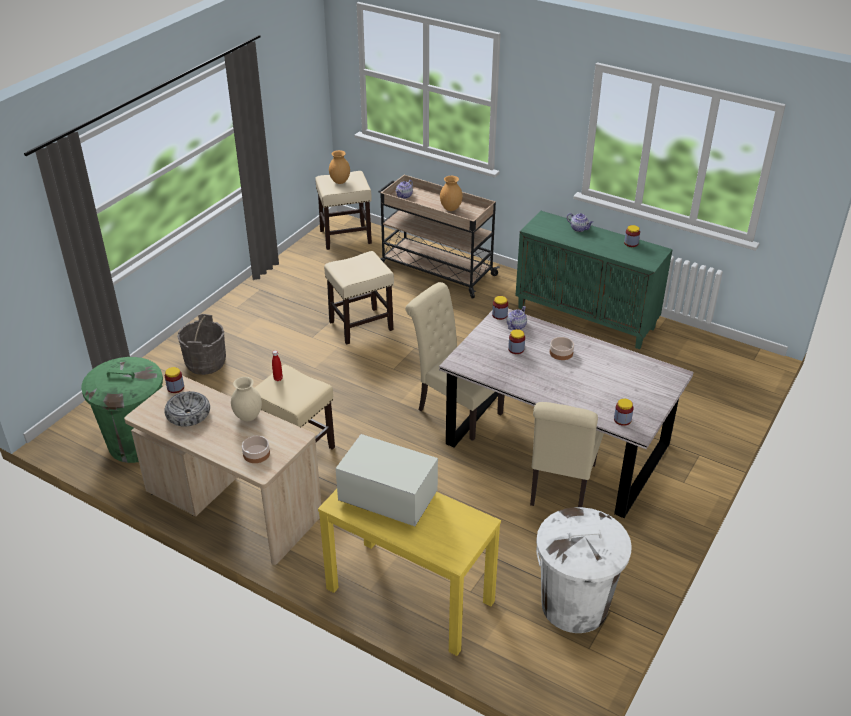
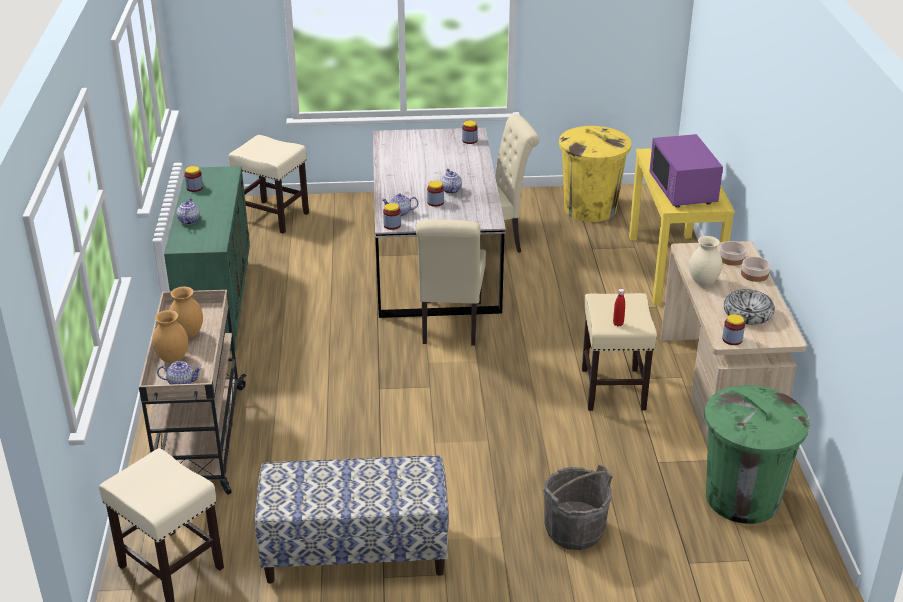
camera: 125 degrees left, 5 degrees down
(287, 287) = (355, 552): none -> bench
(340, 182) = (156, 486): brown vase -> brown vase (172, 359)
(361, 325) = (376, 444): beige stool -> beige stool (272, 216)
(387, 498) = (683, 190): white microwave -> purple microwave
(530, 366) = (450, 190): none -> teapot
(560, 352) = (415, 183): bowl -> bowl (754, 274)
(575, 606) = (590, 208): white trash can -> yellow trash can

